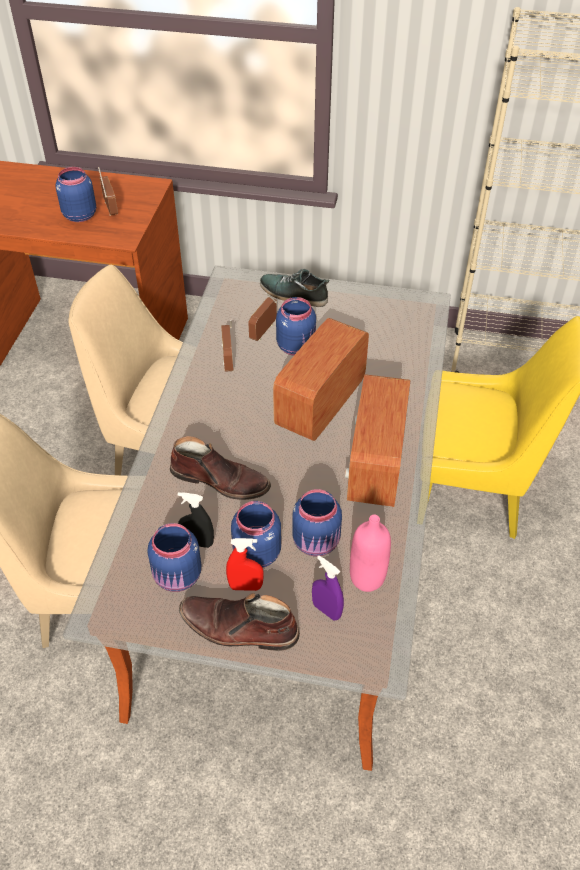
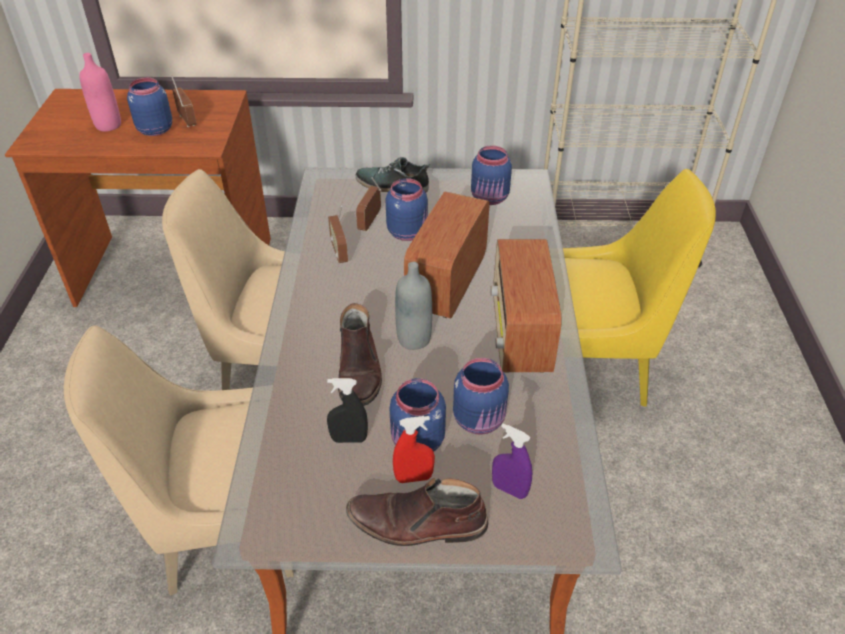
camera: 10 degrees left, 5 degrees down
(178, 577) = (335, 479): blue jar -> blue jar (490, 198)
(221, 480) = (359, 370): brown boot -> brown boot turned 75 degrees clockwise
(276, 456) = (414, 339): none -> grey bottle
(367, 578) = (543, 449): pink bottle -> pink bottle (108, 125)

